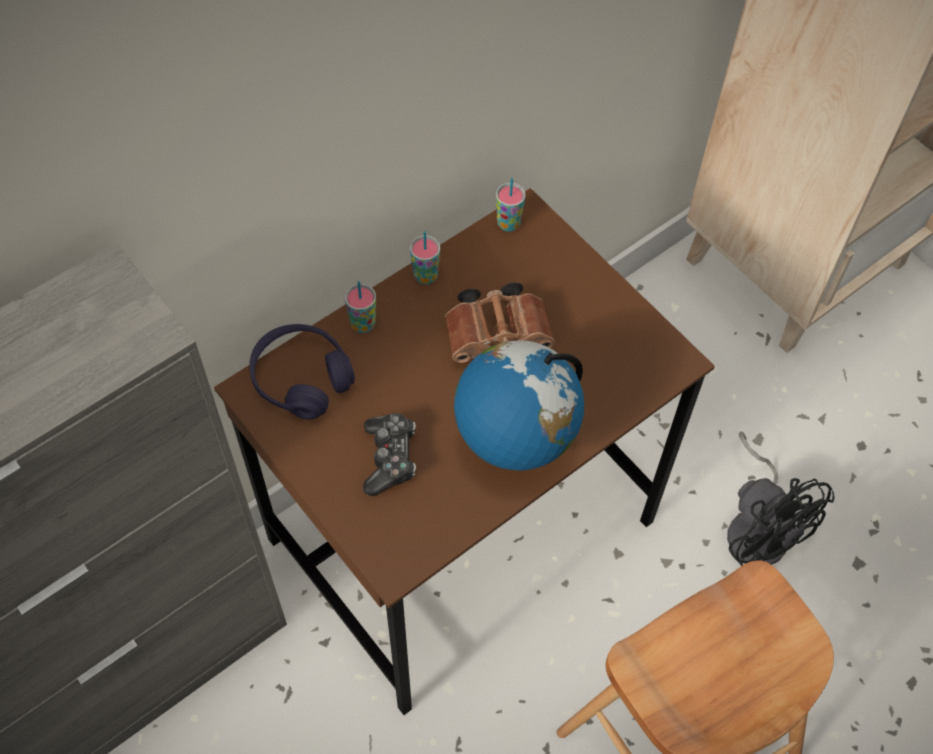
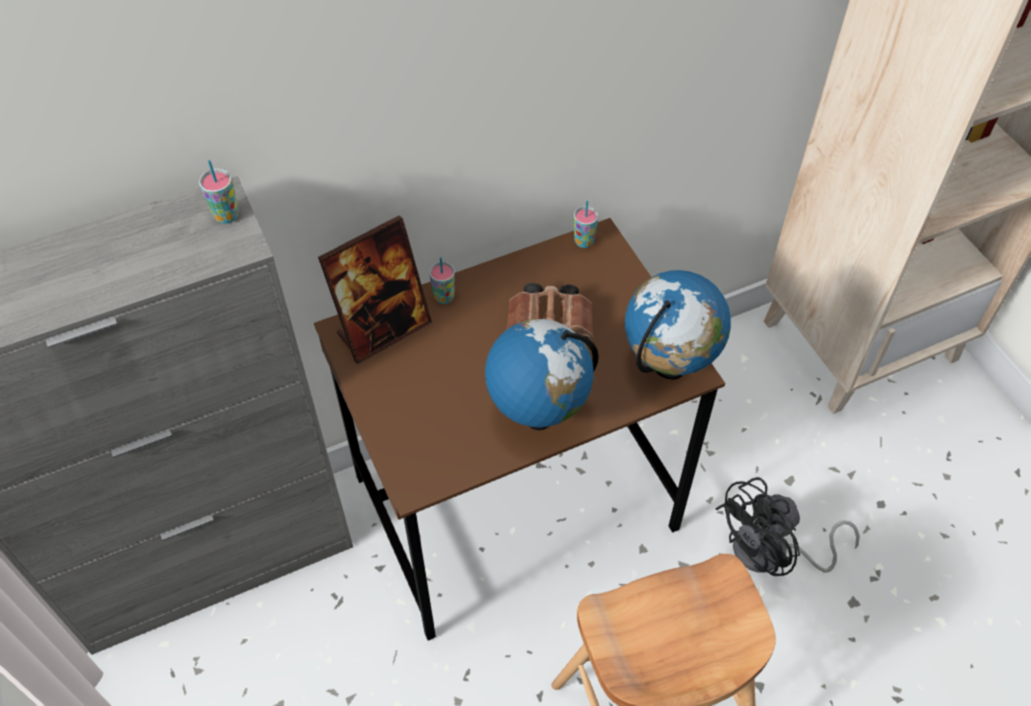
camera: 15 degrees right, 5 degrees down
(302, 379) = (383, 329): purple headphones -> picture frame
(390, 458) = (435, 403): game controller -> none
(425, 276) = (505, 270): cup -> cup (226, 216)
(647, 359) = (669, 367): none -> globe
(759, 527) = (771, 553): black fan -> black fan turned 75 degrees clockwise

